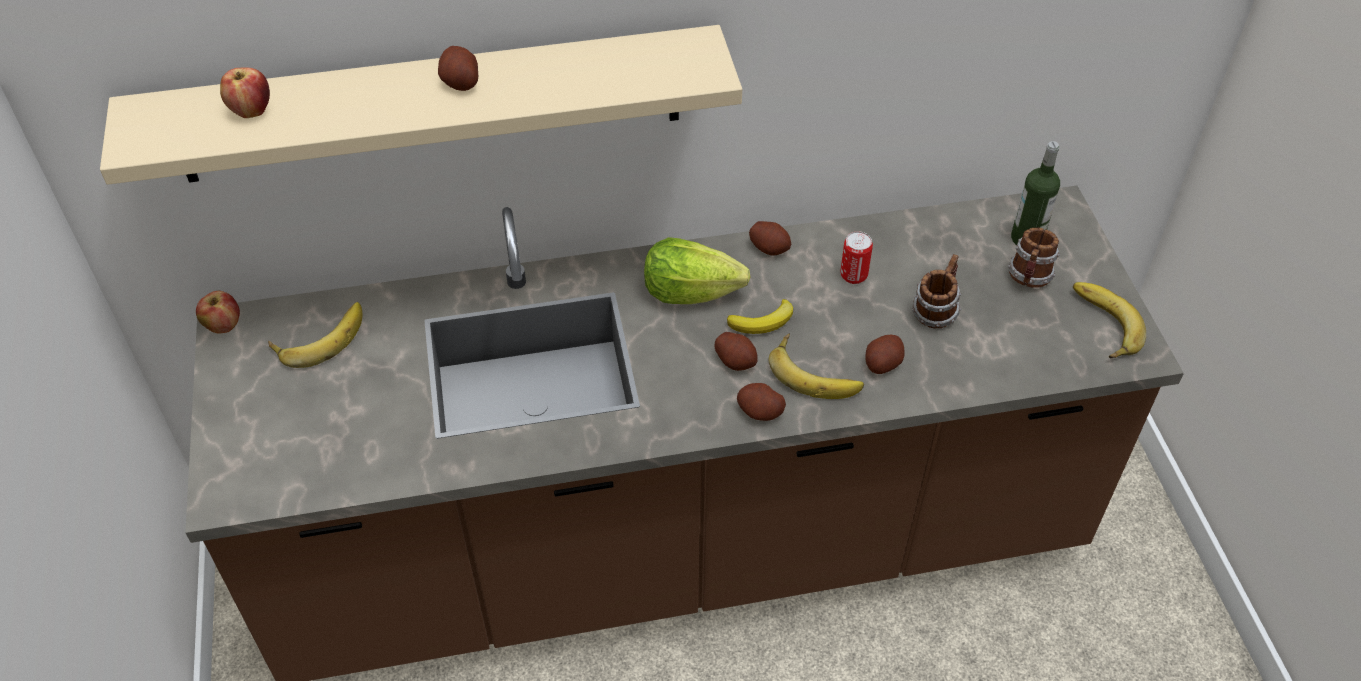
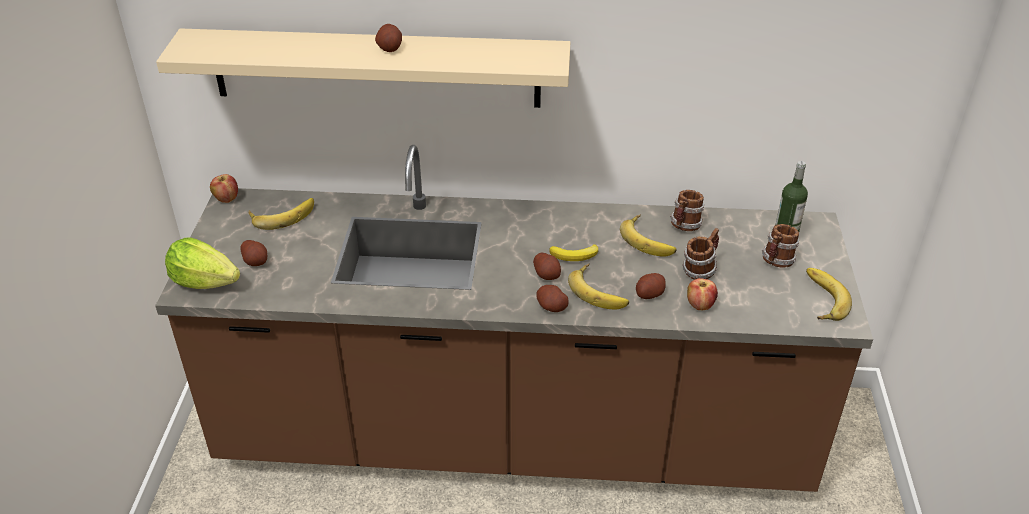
camera: 15 degrees right, 10 degrees down
(251, 111) = (257, 45): apple -> apple (700, 305)
(690, 292) = (532, 230): lettuce -> lettuce (204, 282)
(769, 247) = (597, 214): potato -> potato (255, 261)
(853, 276) = (649, 239): can -> banana
(893, 245) = (685, 226): none -> mug

